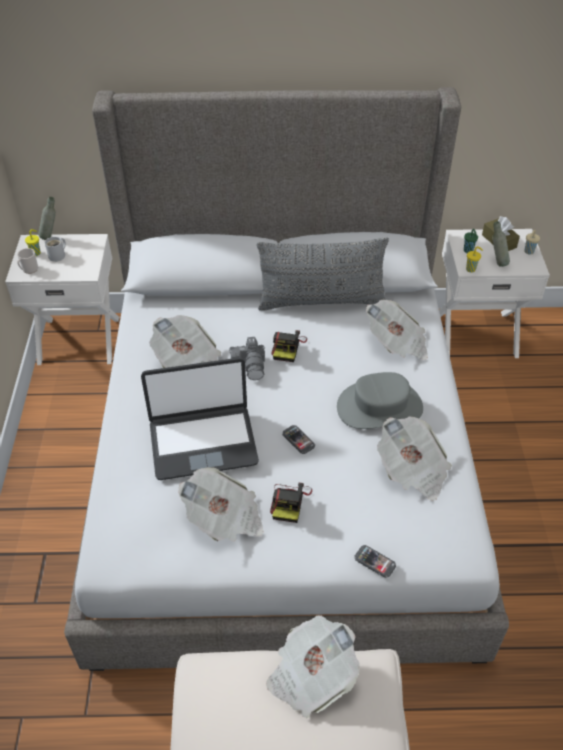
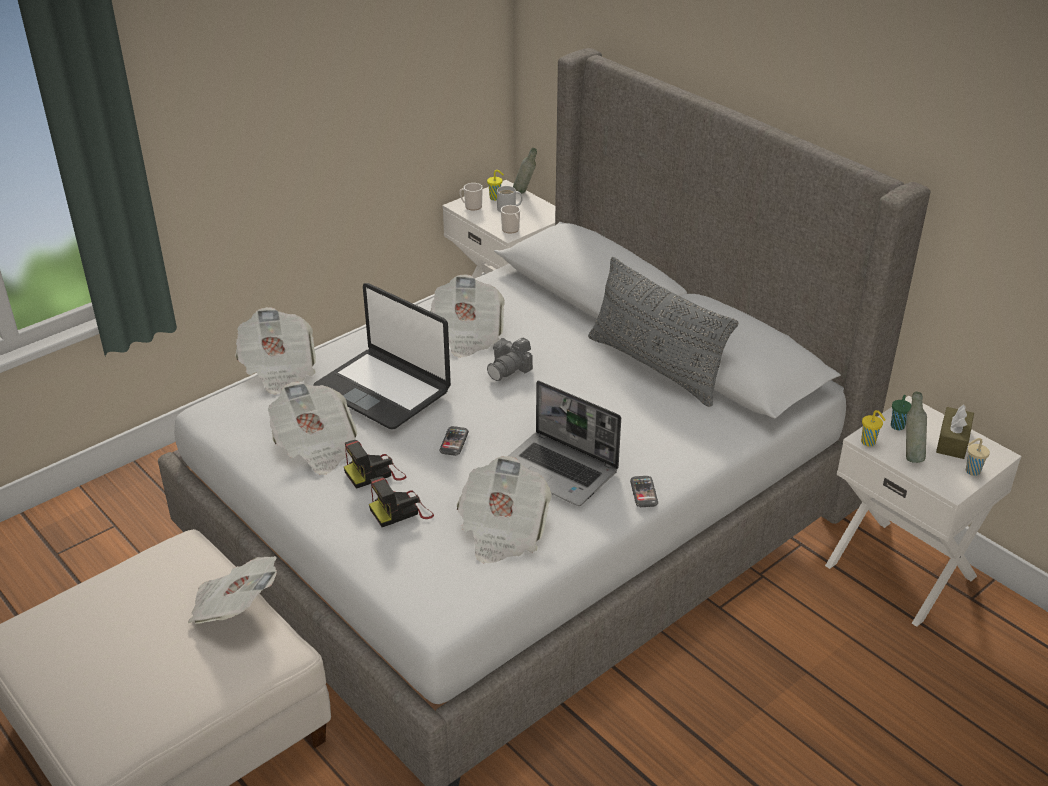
camera: 50 degrees right, 10 degrees down
(85, 269) = (511, 230): none -> mug
(288, 347) = (562, 378): camera -> camera (401, 511)
(375, 562) = (362, 557): phone -> phone (644, 492)
(379, 407) = (560, 470): grey hat -> laptop
(397, 344) = (664, 441): newspaper -> newspaper (279, 369)

